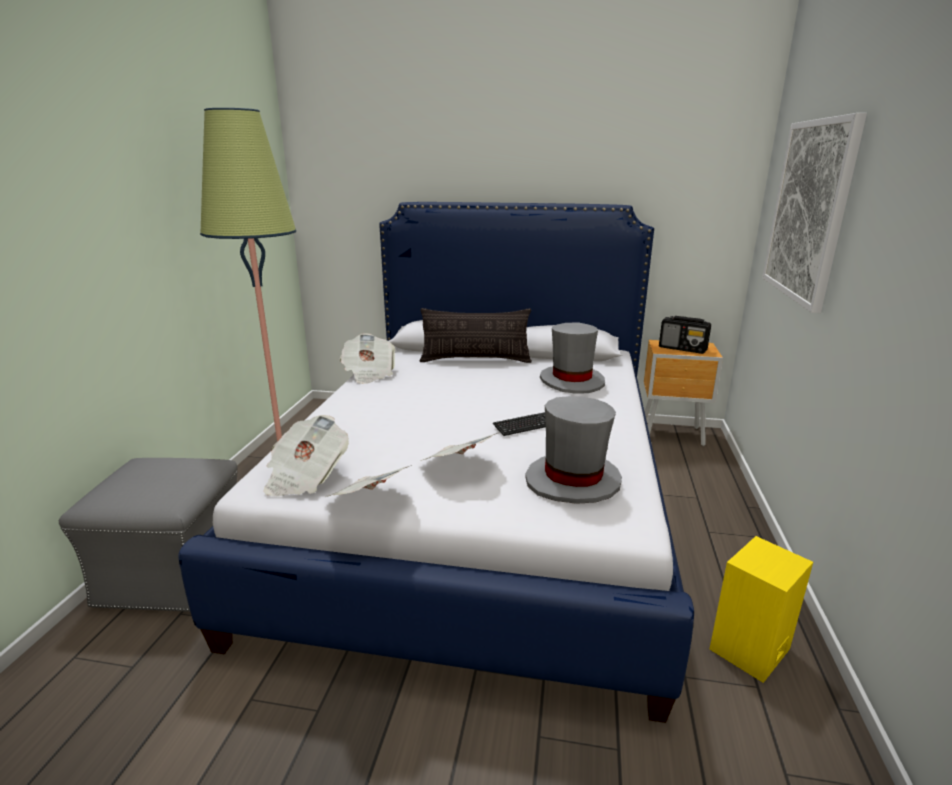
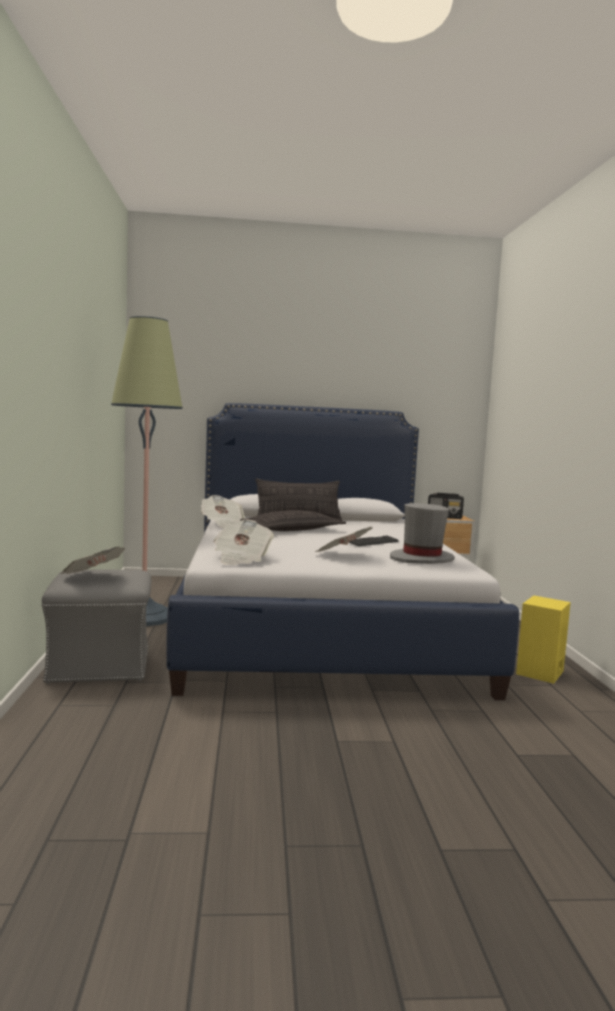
camera: 15 degrees left, 15 degrees down
(370, 502) = (300, 566): newspaper -> newspaper (92, 577)
(447, 388) = (293, 530): none -> pillow
(572, 381) = (380, 528): grey hat -> none
(809, 211) = (527, 410): picture -> none

